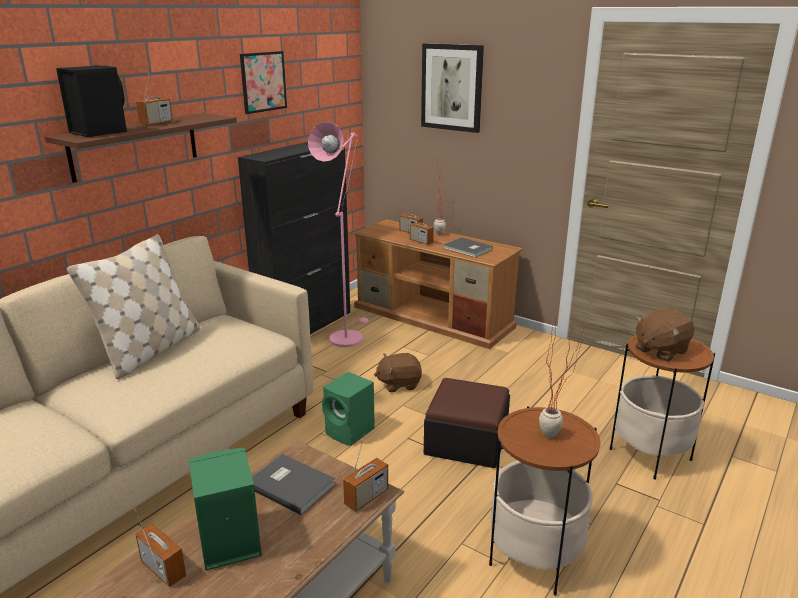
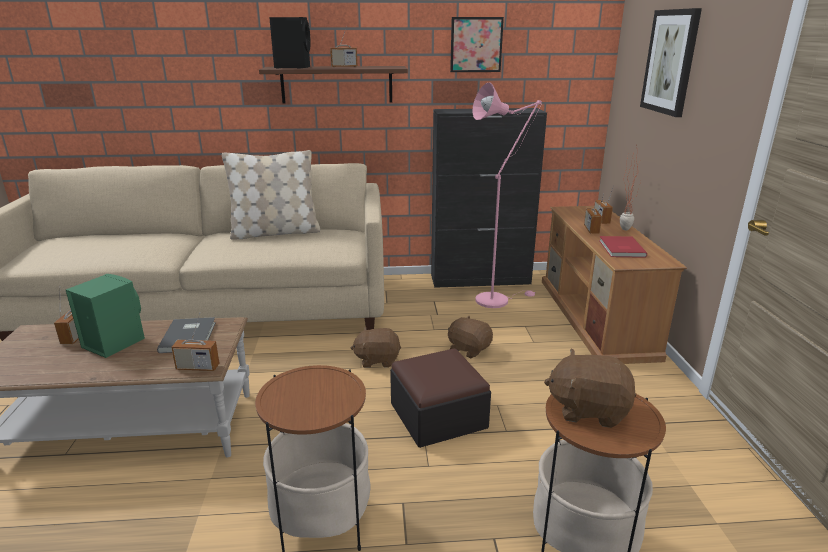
camera: 50 degrees right, 0 degrees up
(351, 432) = (377, 360): green speaker -> brown plush toy
(467, 249) = (620, 249): grey book -> red book
(556, 436) = (314, 400): potted plant -> none

